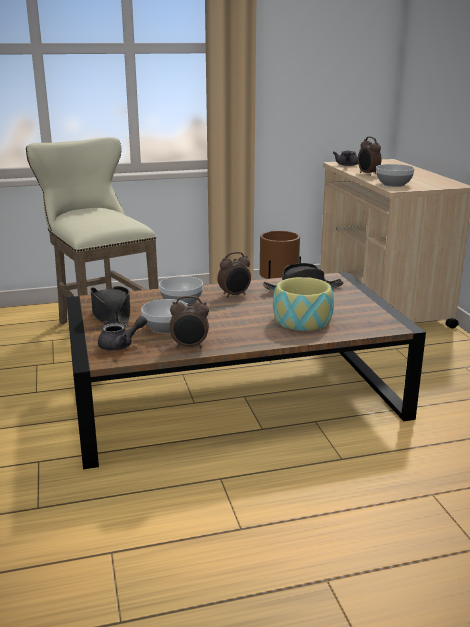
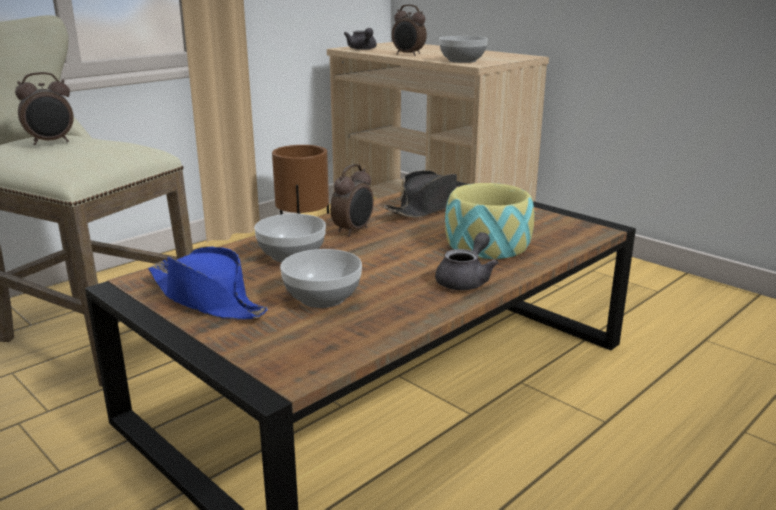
camera: 30 degrees left, 0 degrees up
(111, 315) = (207, 299): black hat -> blue hat
(121, 345) = (288, 343): grey teapot -> grey teapot (466, 280)
(190, 346) = (397, 316): alarm clock -> alarm clock (51, 142)

